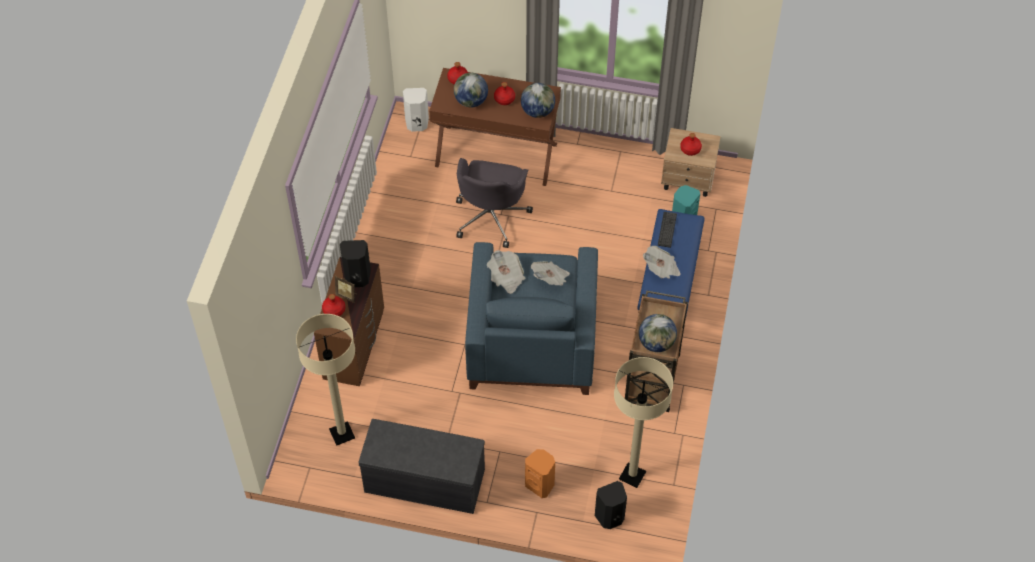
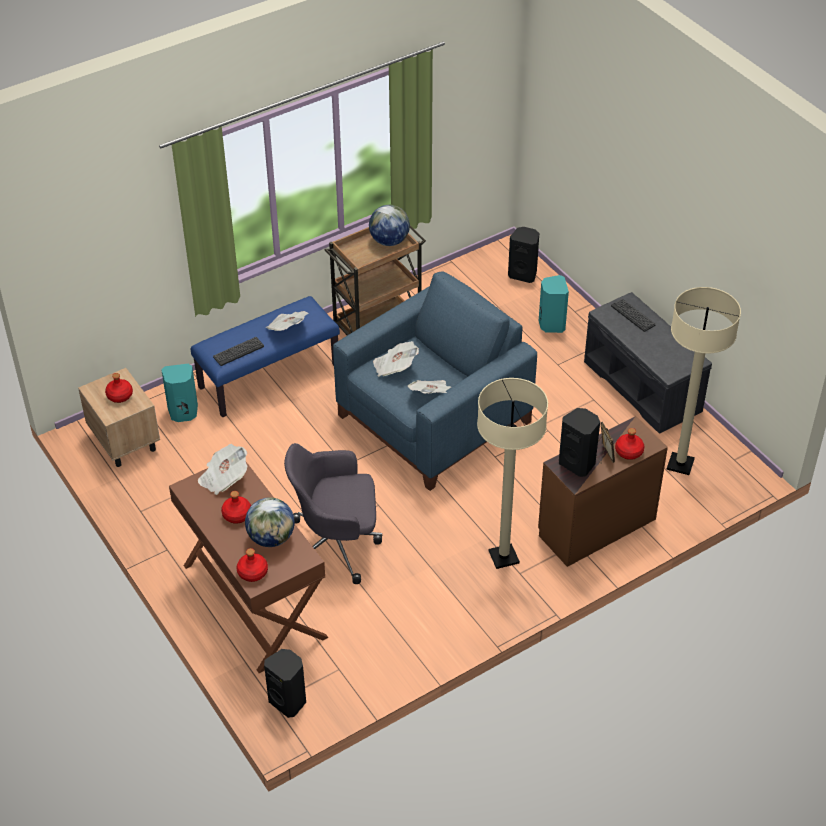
camera: 135 degrees left, 10 degrees down
(417, 124) = (289, 701): white speaker -> black speaker
(450, 461) = (633, 315): none -> keyboard
(491, 216) = (336, 544): grey office chair -> grey office chair turned 150 degrees counterclockwise
(537, 111) = (224, 478): globe -> newspaper
(540, 485) = (551, 324): orange speaker -> turquoise speaker
(632, 476) = (474, 285): beige floor lamp -> beige floor lamp (503, 557)

